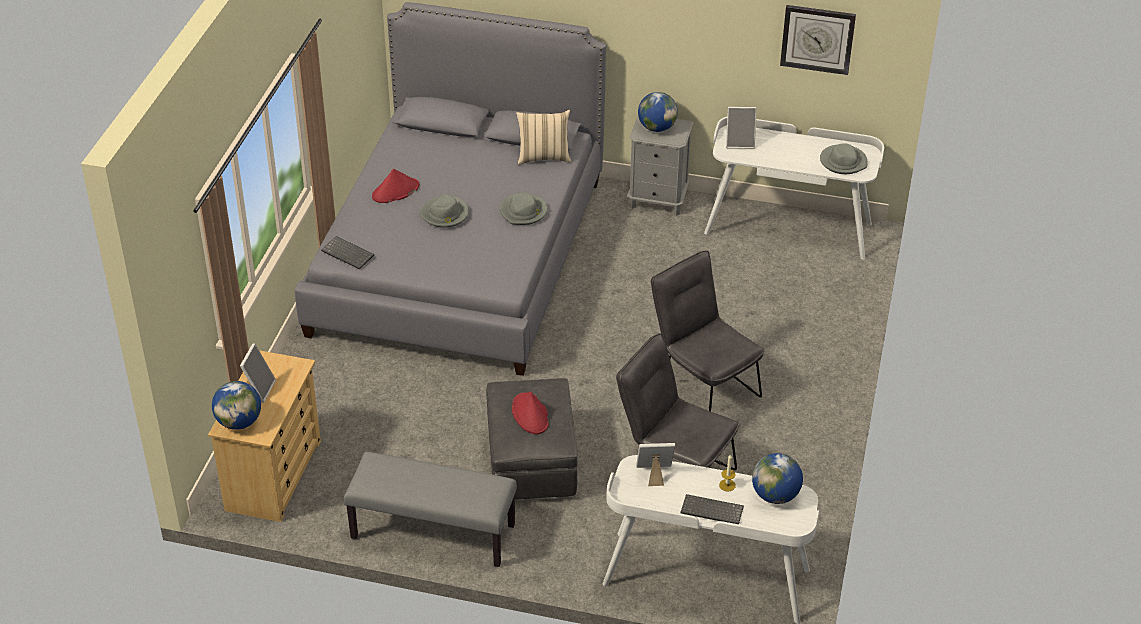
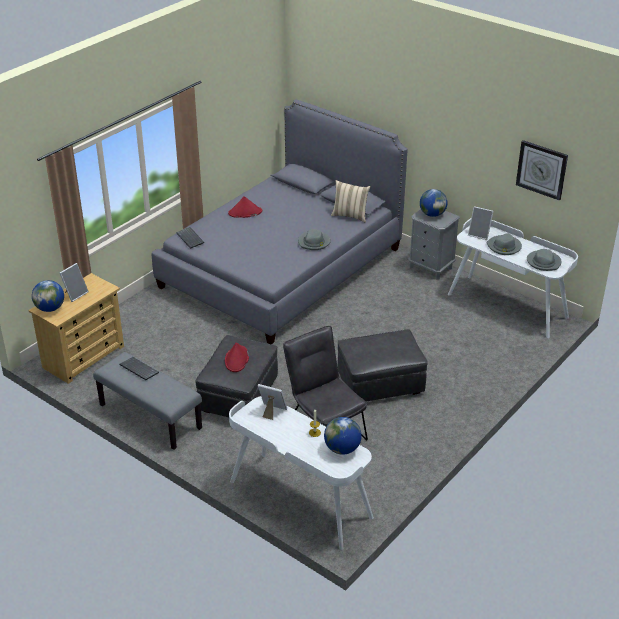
camera: 25 degrees right, 5 degrees down
(445, 214) = (264, 232): grey hat -> grey hat (504, 247)
(701, 387) = (380, 384): grey chair -> grey ottoman
(710, 511) = (291, 445): keyboard -> keyboard (138, 369)

